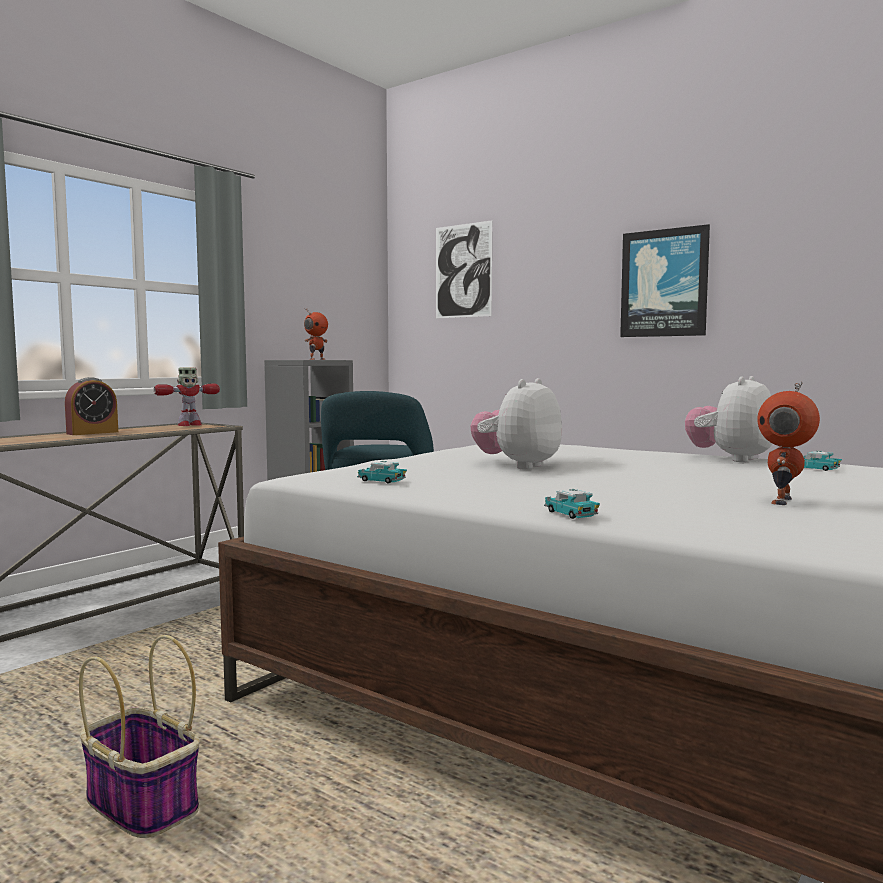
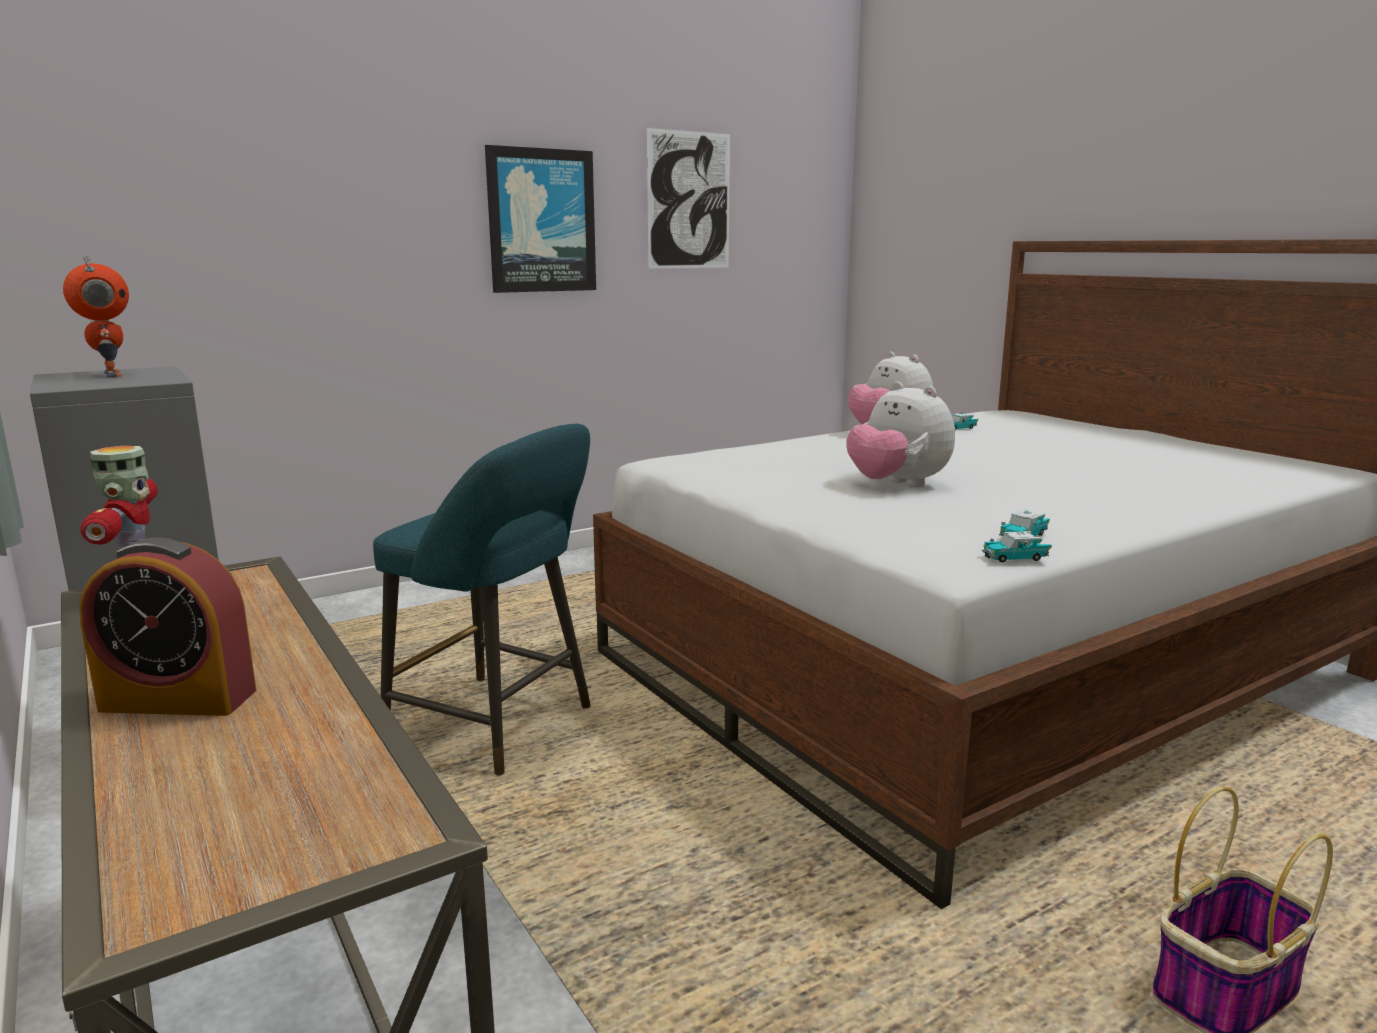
camera: 70 degrees left, 10 degrees up
(92, 433) = (178, 700): alarm clock -> alarm clock turned 120 degrees clockwise
(463, 271) = (175, 165): picture -> picture (689, 200)
(570, 514) = (1203, 506): toy car -> toy car (1015, 558)
(784, 501) = (1128, 458): toy robot -> none

